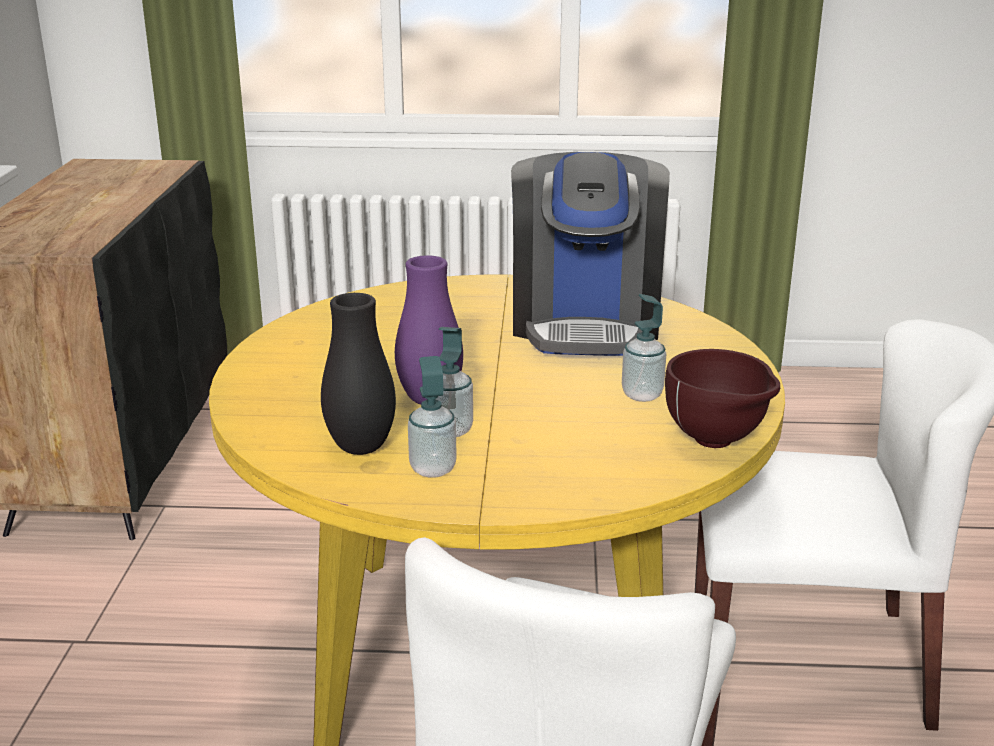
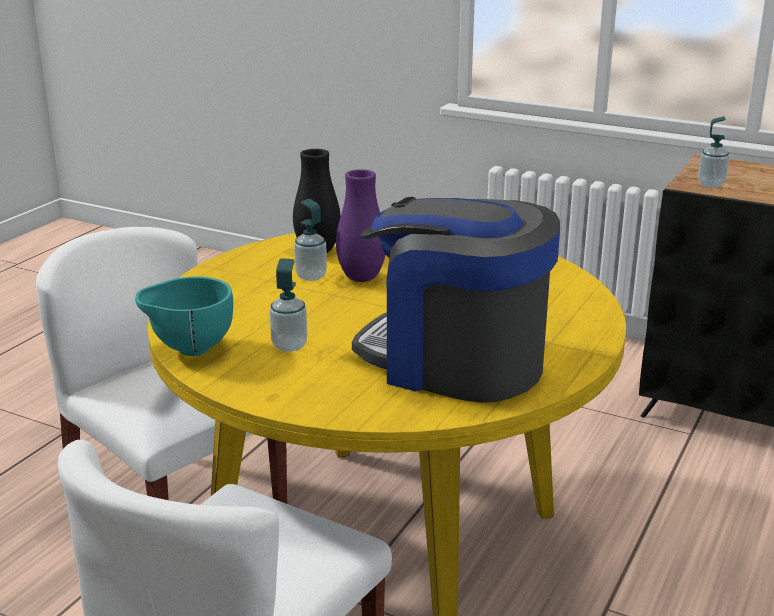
camera: 115 degrees right, 0 degrees up
(433, 469) = (269, 264): soap dispenser -> soap dispenser (711, 184)
(717, 442) = (189, 350): brown bowl -> turquoise bowl

